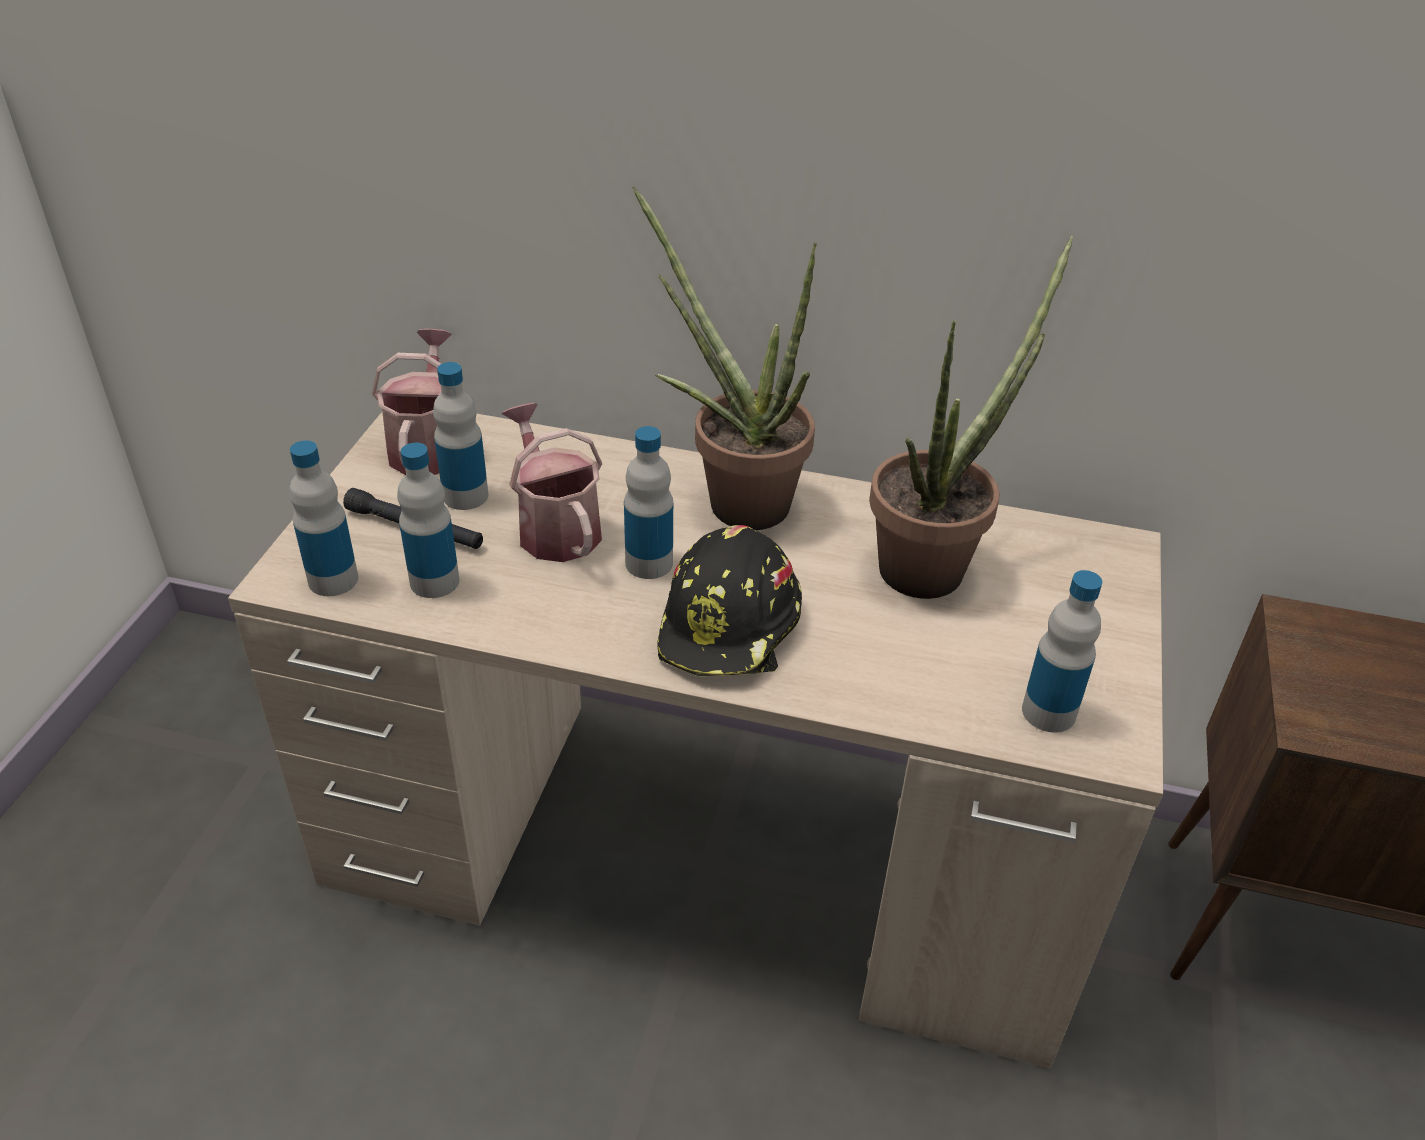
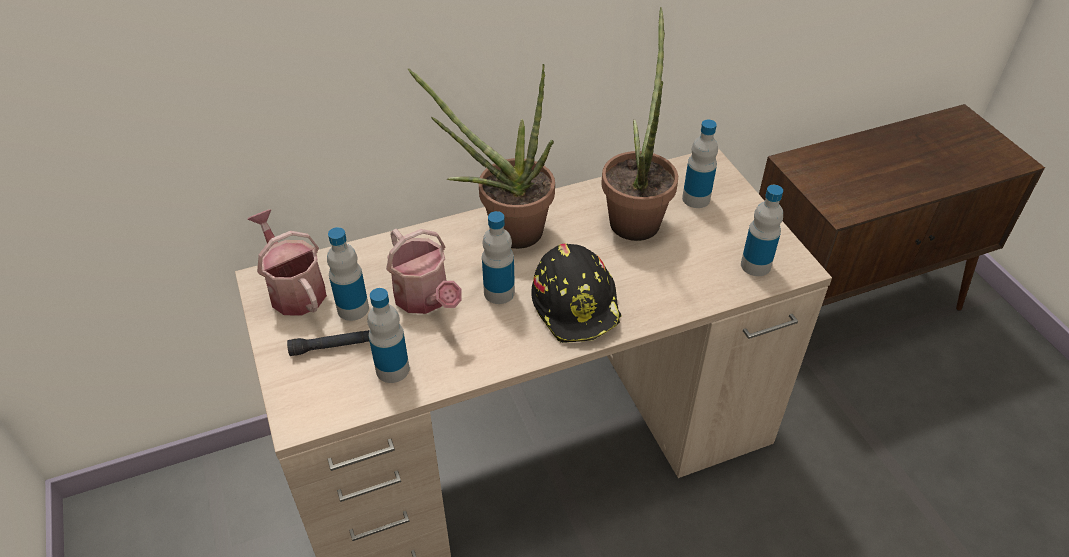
camera: 35 degrees left, 5 degrees up
(333, 580) = (330, 403): bottle -> bottle (696, 199)
(555, 526) = (425, 299): watering can -> watering can turned 150 degrees counterclockwise

